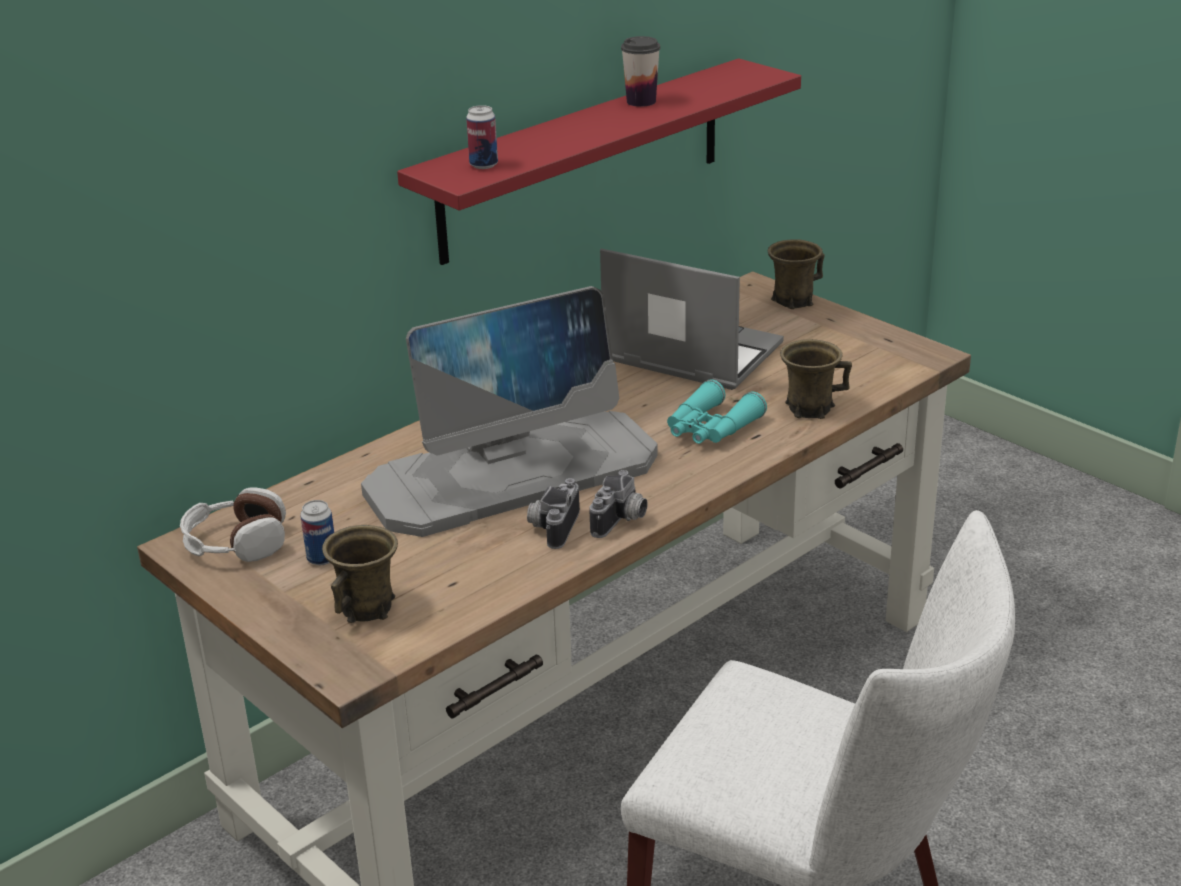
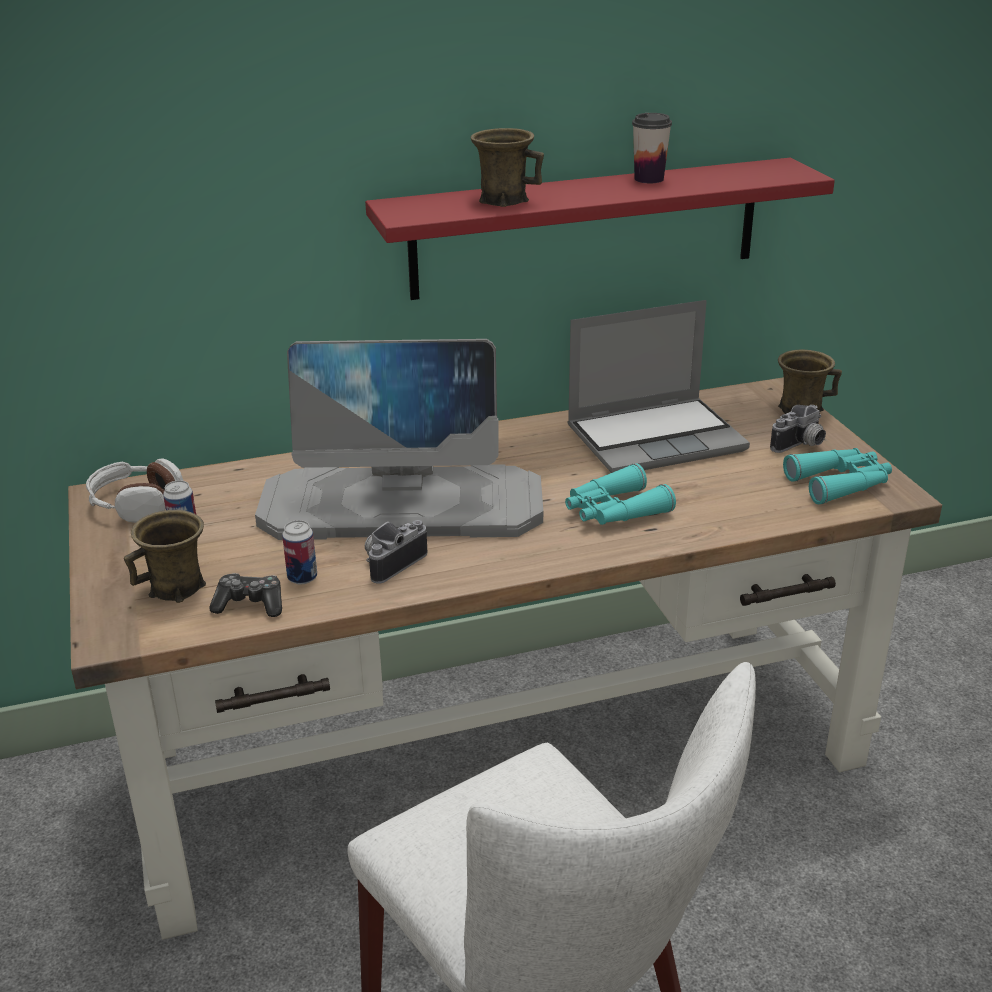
camera: 25 degrees right, 0 degrees up
(456, 600) = (250, 604): none -> game controller
(483, 165) = (440, 207): can -> can (302, 578)
(622, 521) = (455, 574): camera -> camera (801, 445)
(689, 354) = (656, 438): laptop -> laptop turned 105 degrees clockwise
(809, 408) = (726, 515): brown mug -> brown mug (503, 200)
(878, 357) = (840, 483): none -> turquoise binoculars

